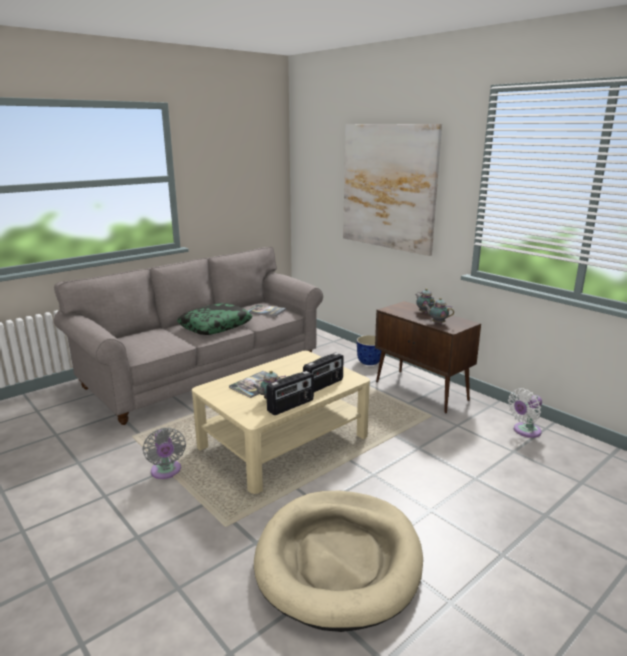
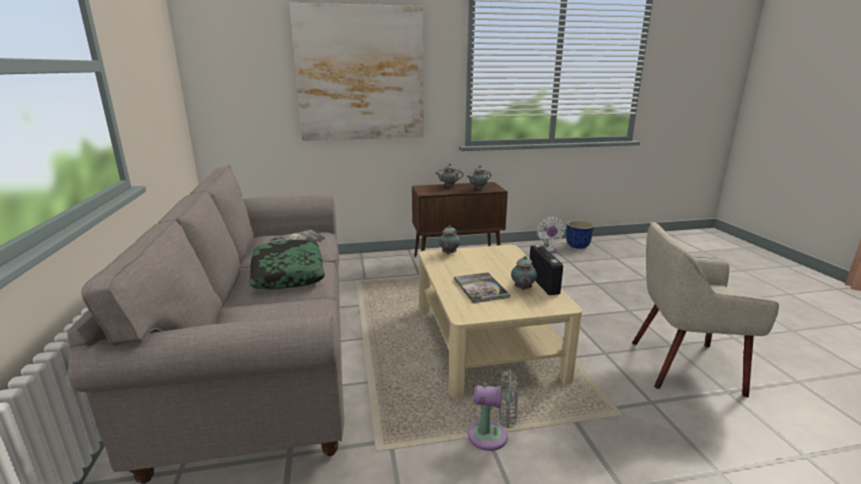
camera: 60 degrees left, 0 degrees up
(312, 360) = (448, 254): none -> teapot
(324, 385) = (510, 262): radio -> none
(339, 559) = (682, 366): beige dog bed -> beige armchair
(369, 362) = (380, 261): planter -> planter (577, 246)

